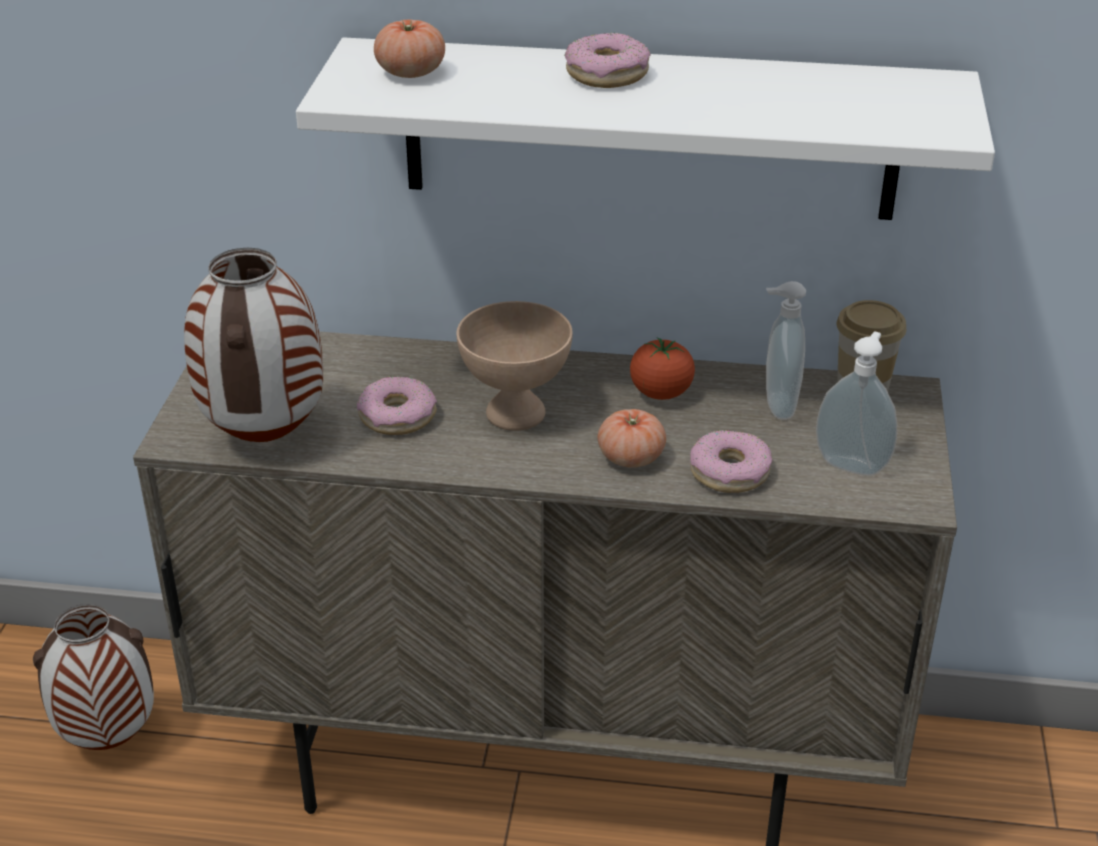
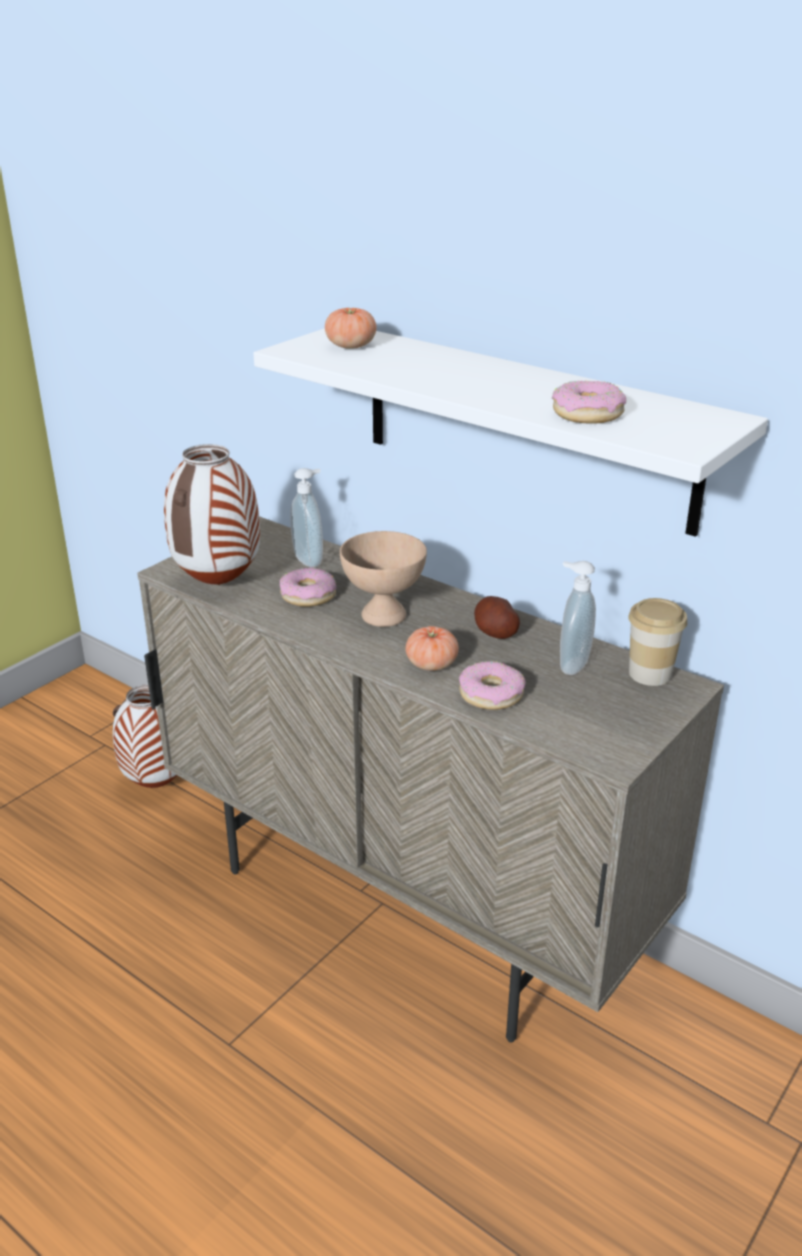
camera: 30 degrees right, 5 degrees down
(607, 74) = (477, 369): donut -> donut (587, 414)
(661, 393) = (495, 632): tomato -> potato
(852, 464) = (589, 718): soap dispenser -> soap dispenser (310, 560)

